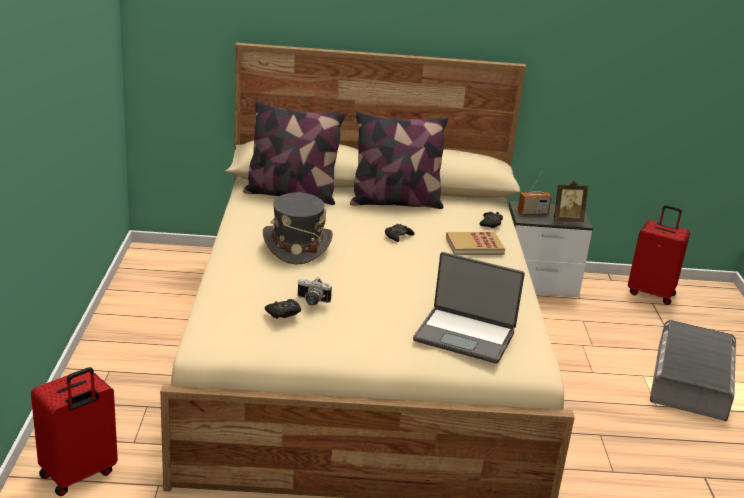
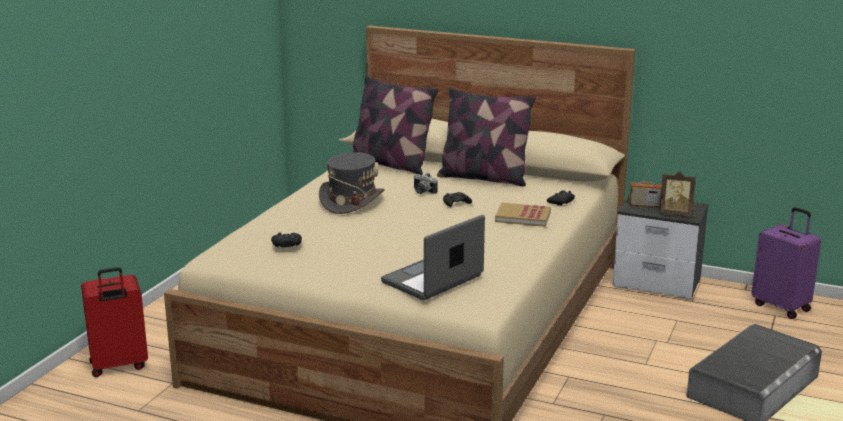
camera: 25 degrees right, 5 degrees down
(312, 301) = (319, 239): camera -> camera (422, 192)
(465, 336) = (433, 280): laptop -> laptop turned 90 degrees clockwise
(651, 293) = (782, 307): red suitcase -> purple suitcase

